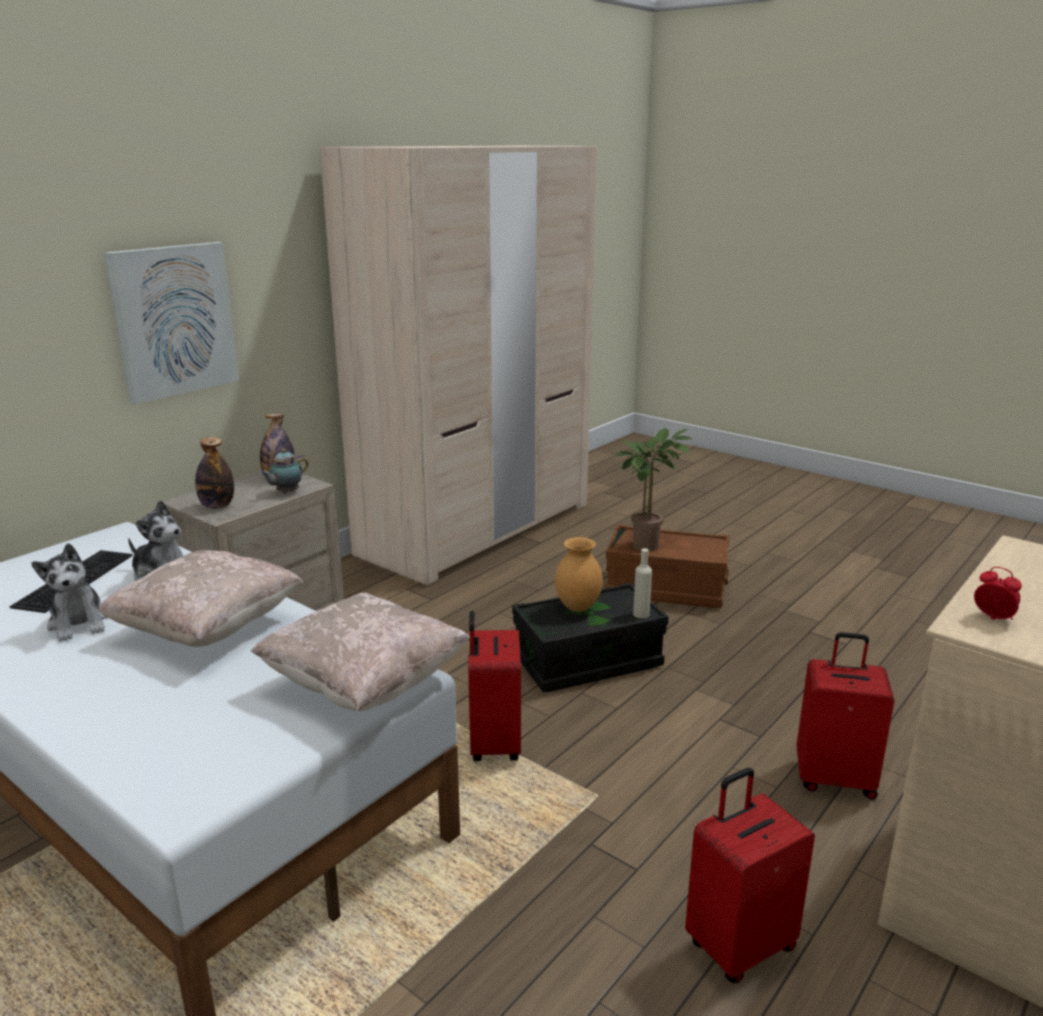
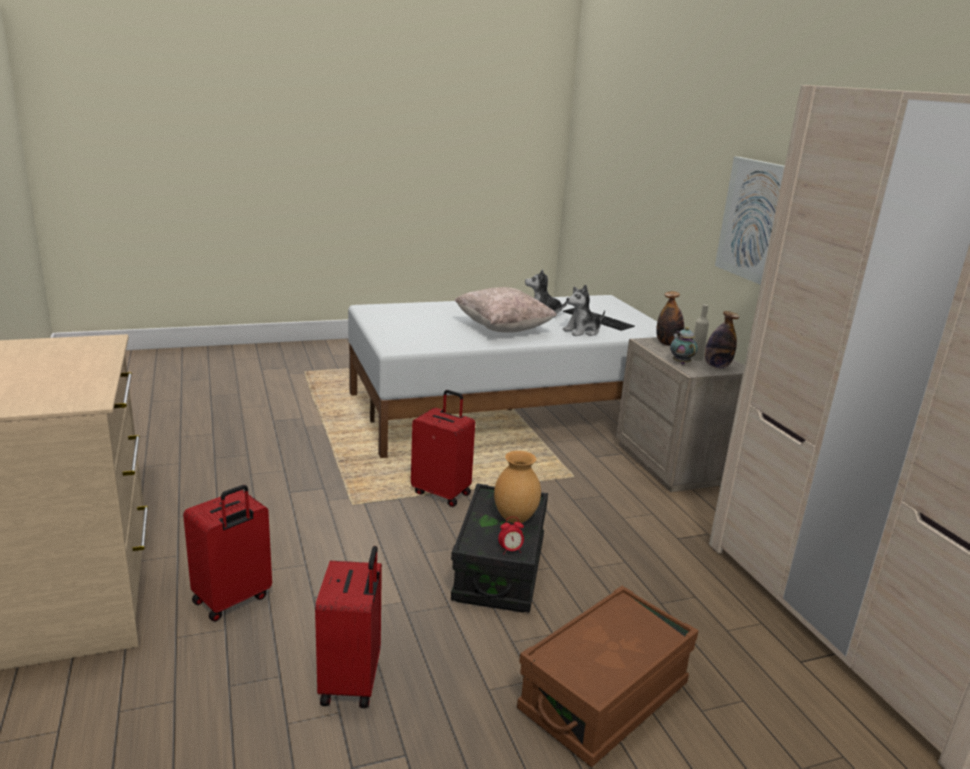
camera: 120 degrees right, 0 degrees up
(364, 684) = (402, 341): beige pillow -> none
(641, 614) = (474, 545): beige bottle -> beige bottle (696, 358)
(647, 544) = (625, 628): potted plant -> none
(739, 945) = (210, 495): red suitcase -> red suitcase (352, 681)
(993, 618) = (92, 348): alarm clock -> alarm clock (510, 550)

